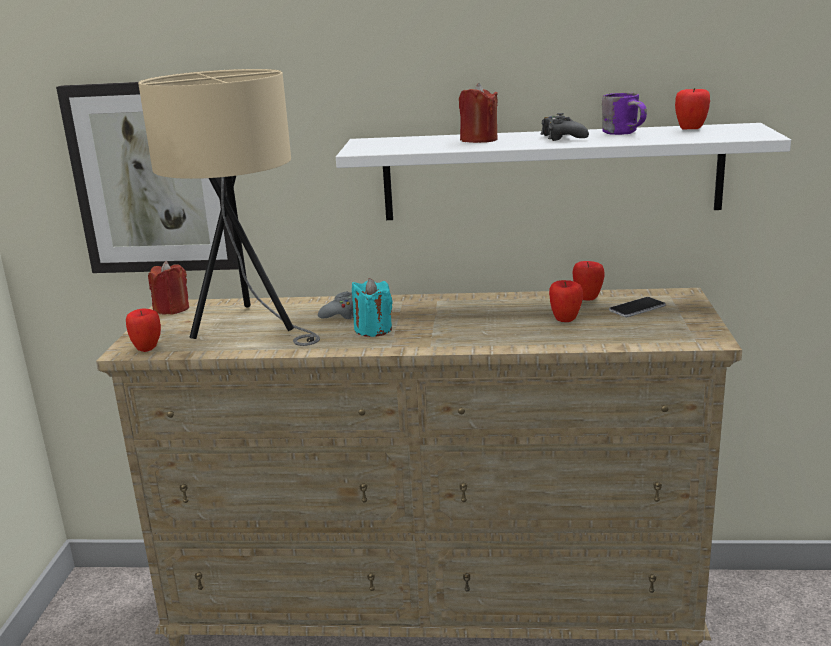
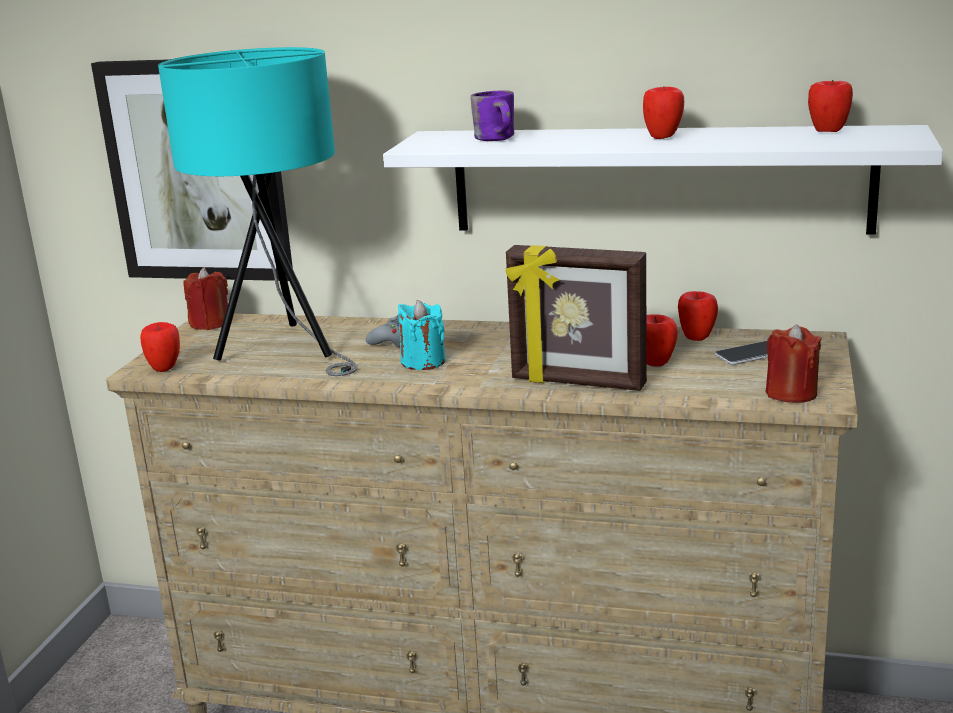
camera: 10 degrees right, 0 degrees up
(248, 328) = (284, 351): beige table lamp -> turquoise table lamp
(478, 140) = (561, 138): red candle -> red candle (791, 393)
(510, 339) = (577, 383): none -> picture frame
(563, 137) = (663, 137): black game controller -> apple
(626, 133) = (745, 134): purple mug -> purple mug (500, 139)

